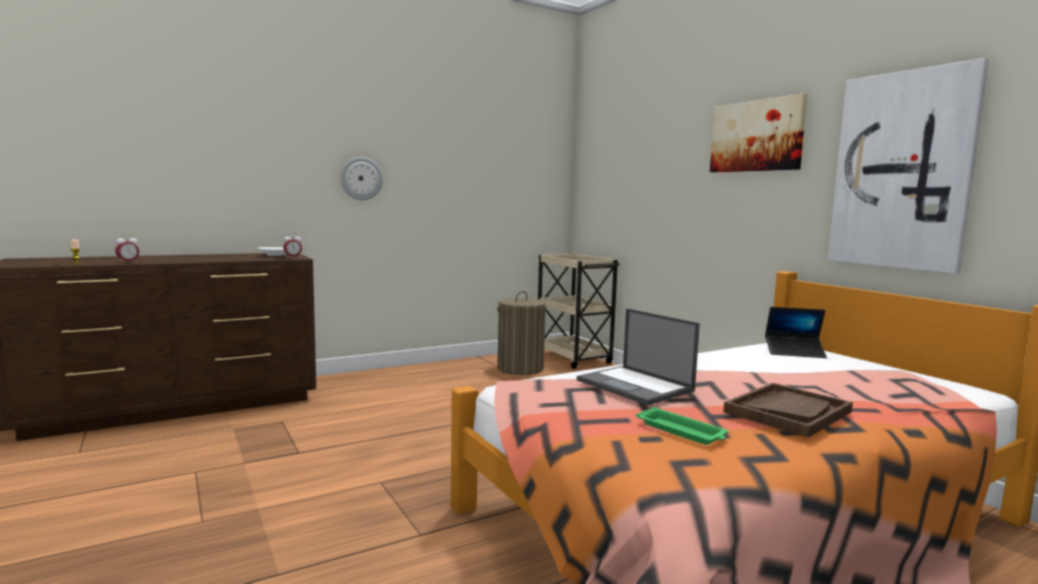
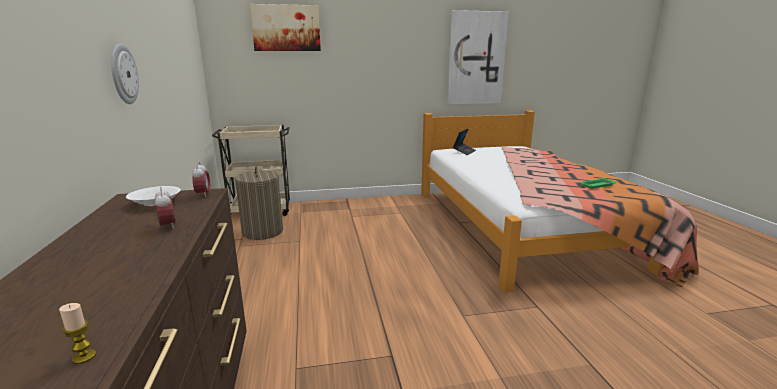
camera: 70 degrees left, 10 degrees up
(128, 262) = (138, 296): alarm clock -> alarm clock (168, 226)
(636, 386) = (538, 180): laptop -> none
(756, 136) = (397, 35): picture -> picture (286, 28)
(787, 412) = (570, 168): brown tray -> none

